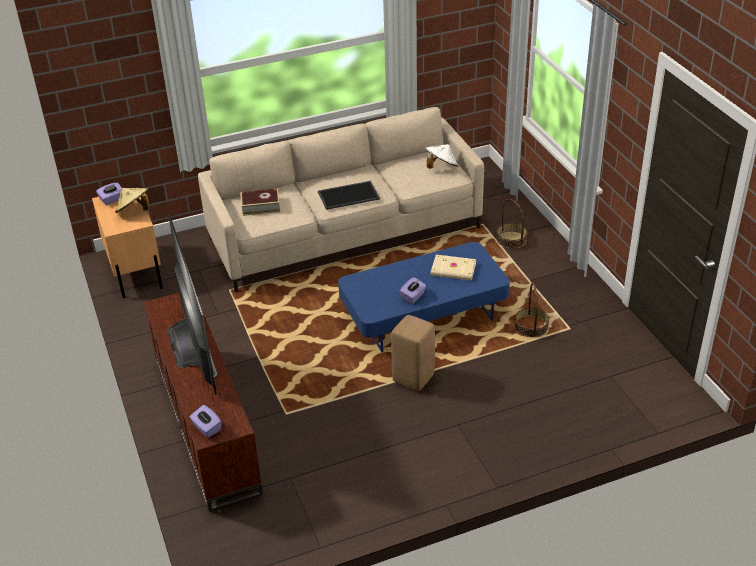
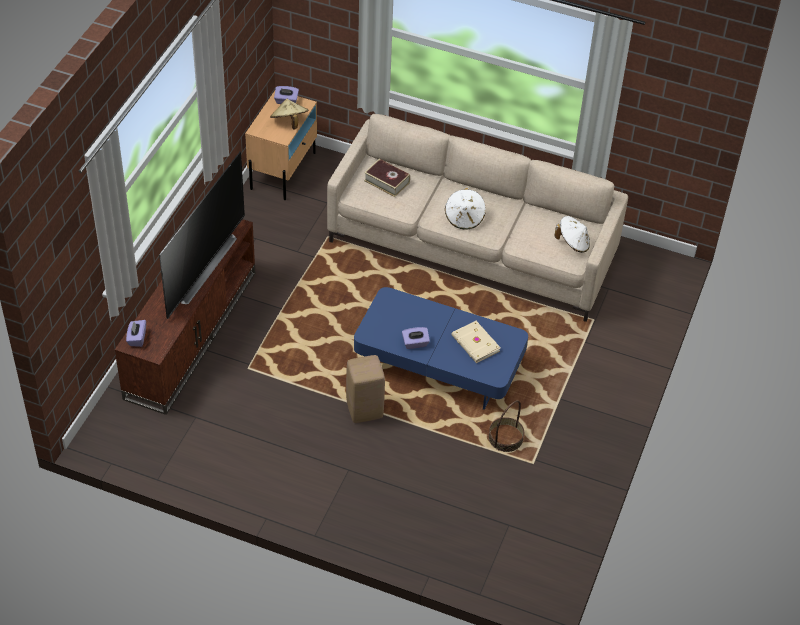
camera: 40 degrees right, 10 degrees up
(349, 195) = (464, 218): tray -> white hat
(511, 240) = (597, 352): basket -> none

